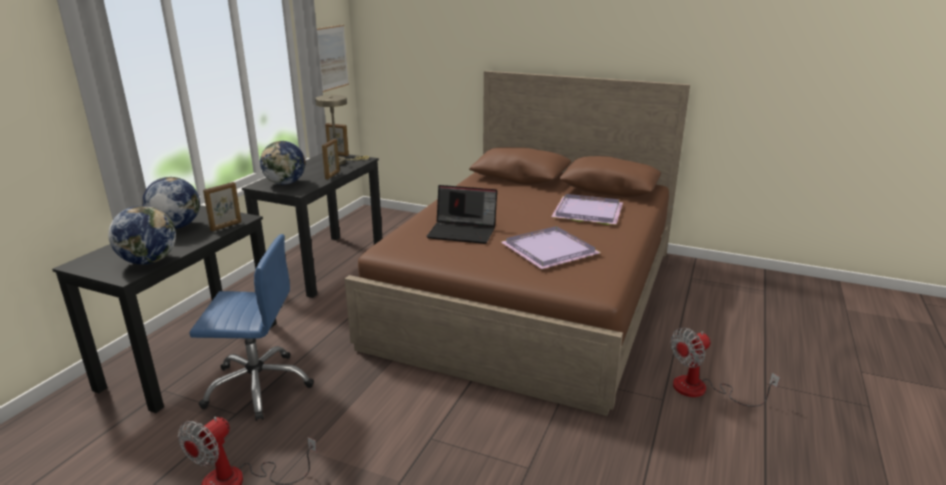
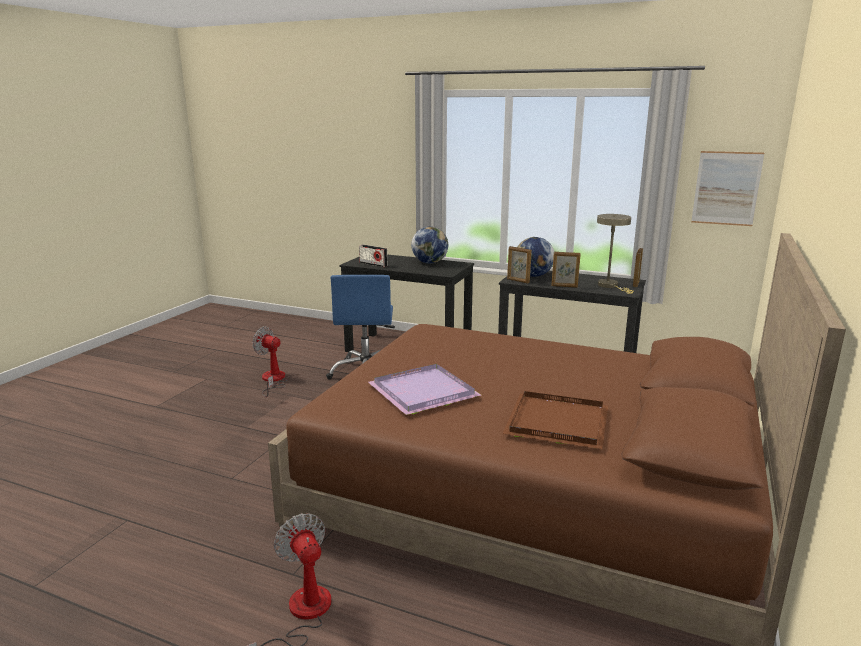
camera: 90 degrees right, 5 degrees down
(149, 261) = (373, 264): globe -> radio
(226, 226) = (430, 271): picture frame -> picture frame (518, 281)
(463, 232) = (472, 354): laptop -> none
(586, 211) = (559, 422): purple tray -> brown tray

